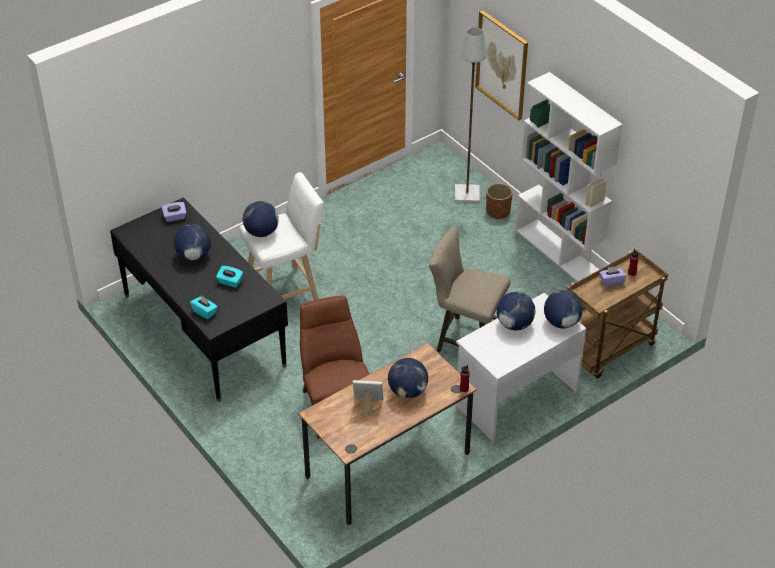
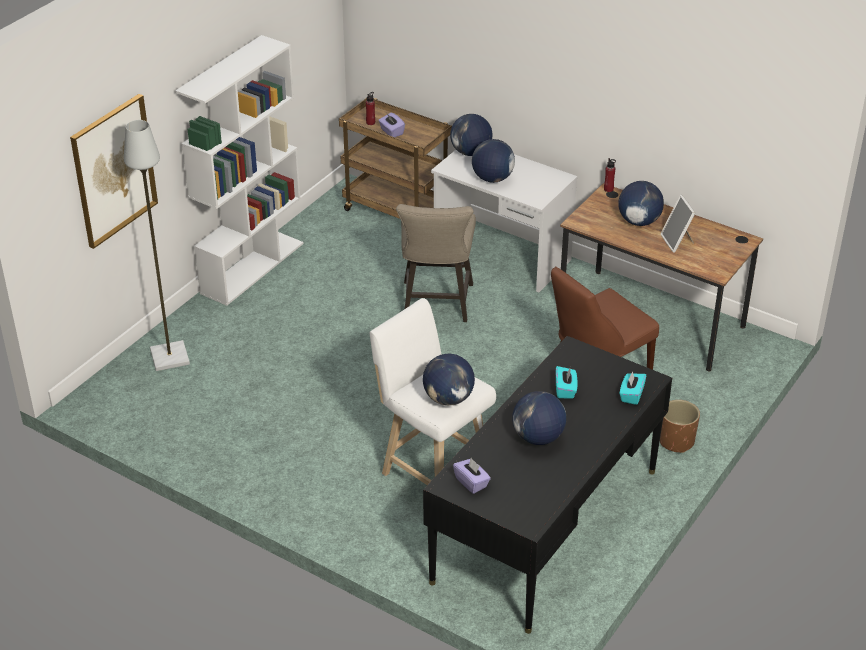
camera: 110 degrees left, 5 degrees down
(498, 212) = (196, 325): brown planter -> brown planter (676, 441)

